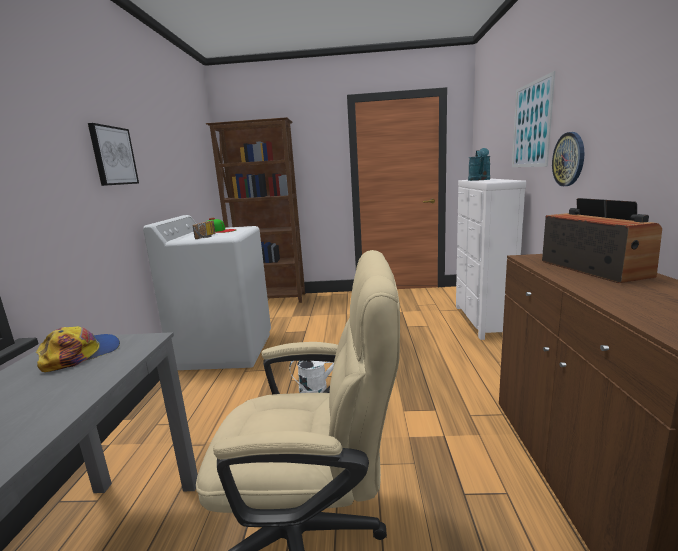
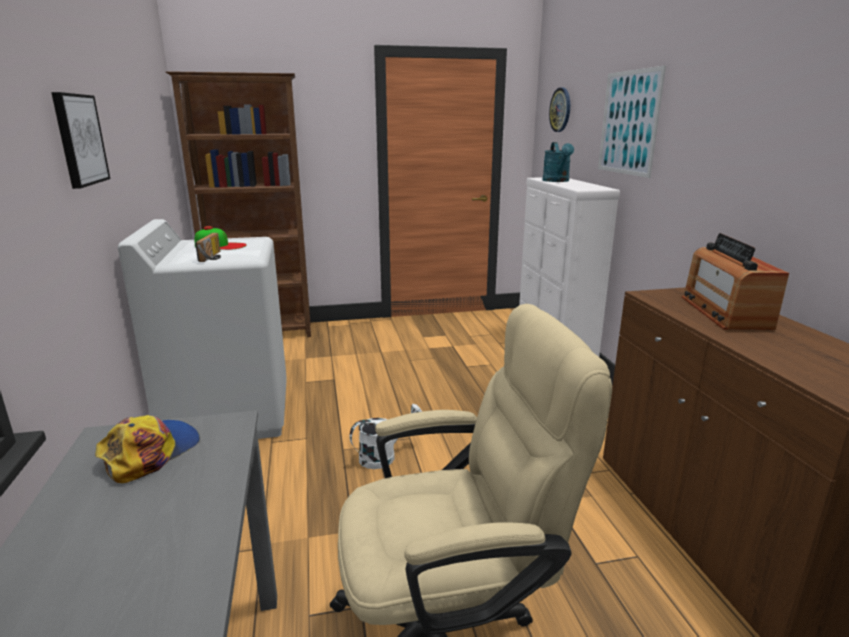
camera: 15 degrees left, 5 degrees up
(569, 159) = (680, 175): wall clock -> wall clock (560, 110)
(593, 269) = (724, 312): radio -> radio turned 150 degrees counterclockwise

